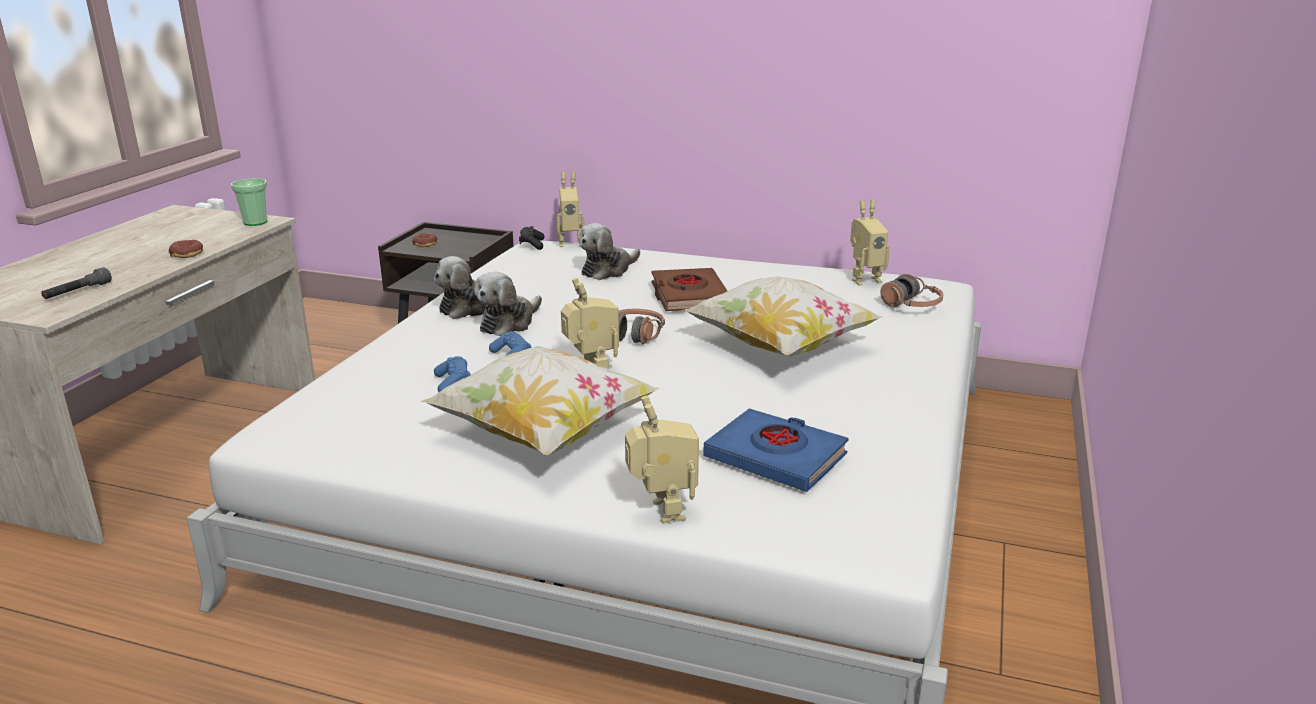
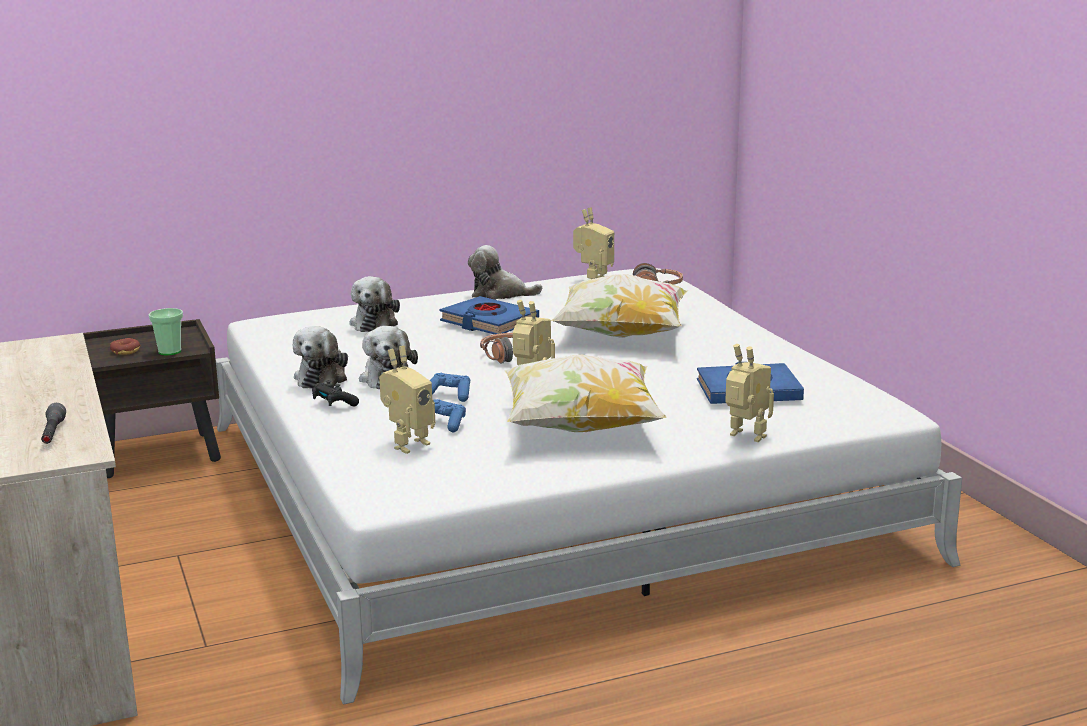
camera: 40 degrees left, 5 degrees down
(187, 254) = (67, 382): donut -> none
(255, 222) = (52, 345): cup -> cup (169, 351)
(532, 245) = (256, 323): black game controller -> black game controller (334, 403)
(570, 243) = (289, 313): toy robot -> toy robot (407, 444)
(689, 296) = (489, 322): brown book -> blue book
(756, 271) = (500, 294): none -> plush toy

